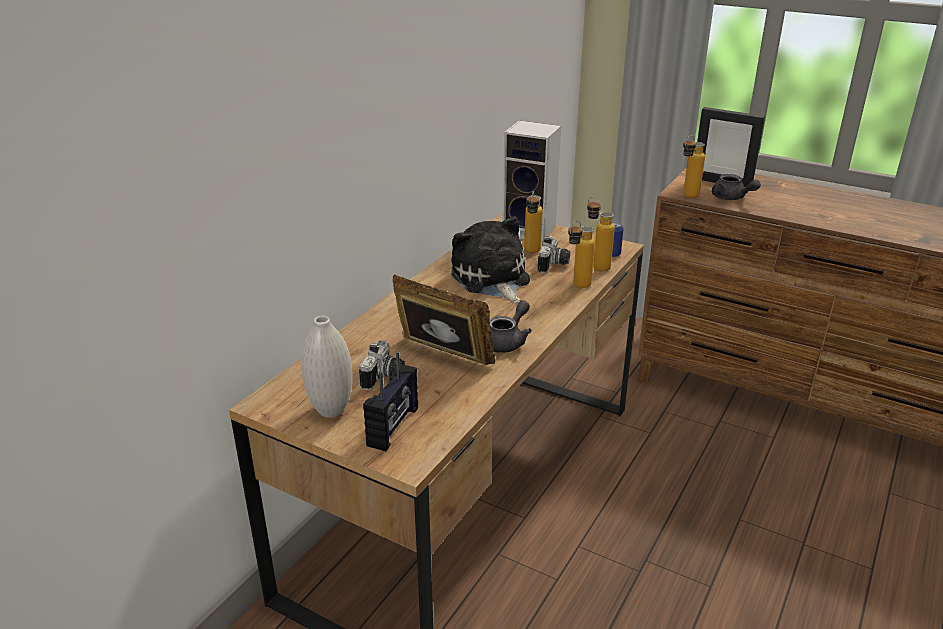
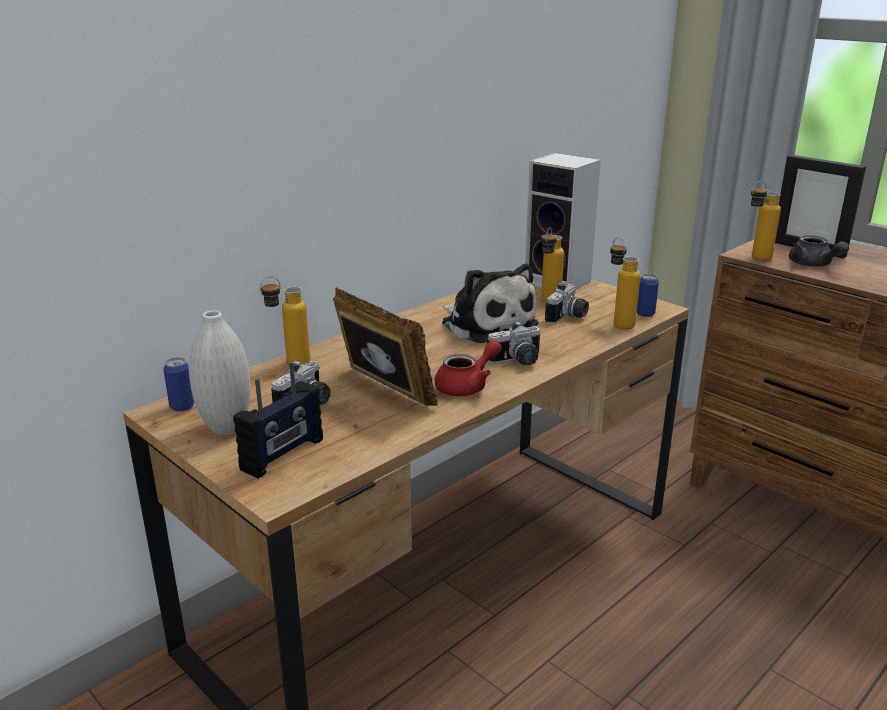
camera: 15 degrees right, 5 degrees down
(279, 396) = (182, 406): none -> can
(491, 279) = (486, 324): plush toy -> plush toy turned 150 degrees clockwise
(507, 341) = (467, 386): grey teapot -> red teapot
(535, 313) = (518, 362): none -> camera
(577, 286) = (583, 341): bottle -> bottle (289, 364)

